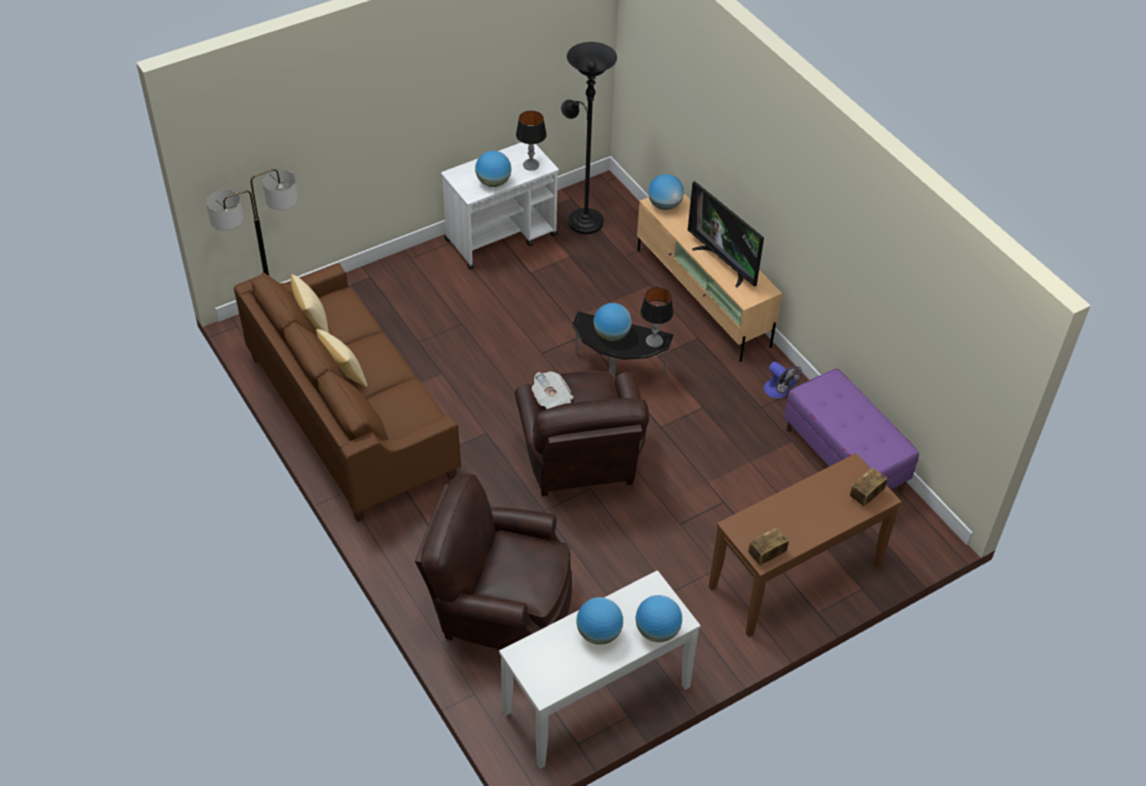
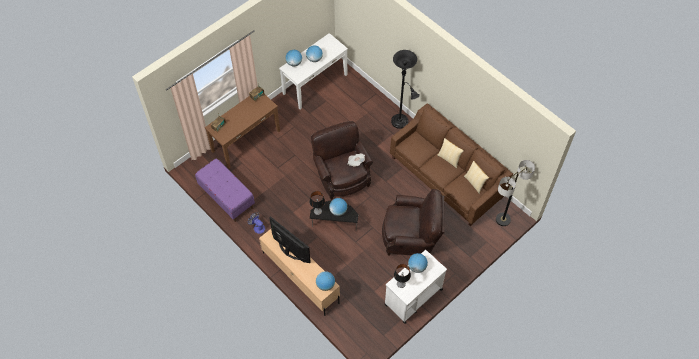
camera: 170 degrees right, 10 degrees up
(499, 607) = (358, 109): brown armchair -> brown armchair (411, 236)
(583, 219) = (373, 320): black floor lamp -> black floor lamp (401, 123)

